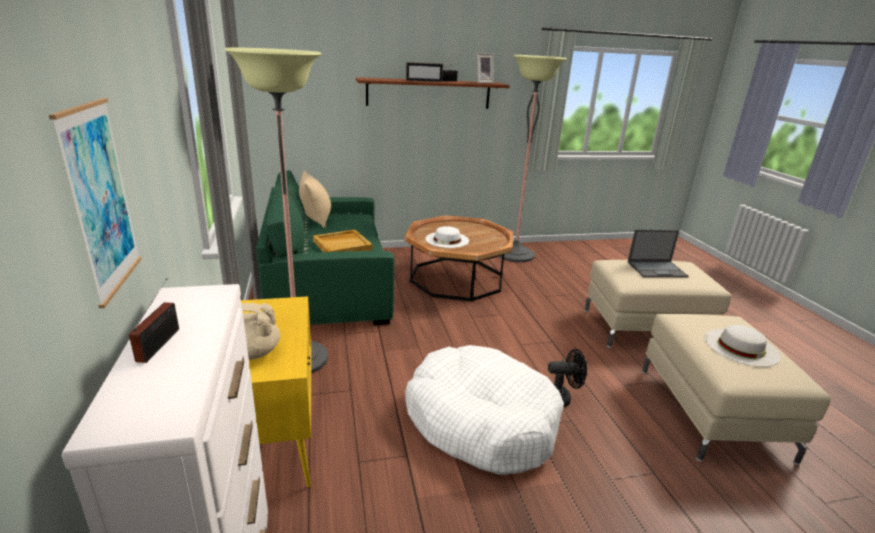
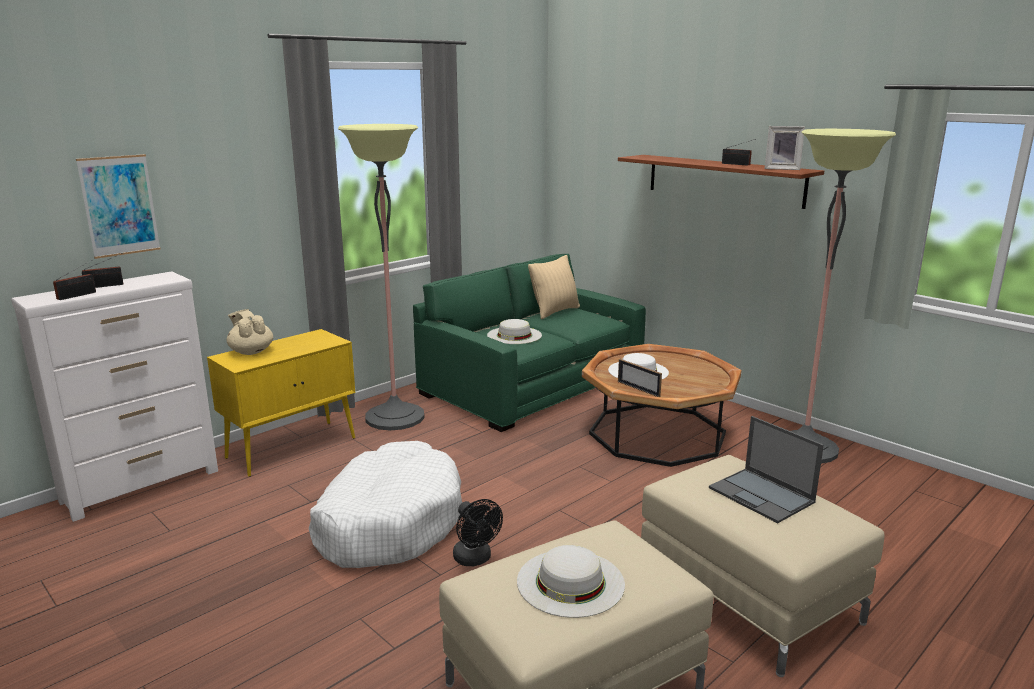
camera: 60 degrees right, 5 degrees down
(186, 372) = (79, 295): none -> radio
(342, 245) = (514, 335): beige tray -> white hat
(424, 81) = (694, 162): picture frame -> picture frame (638, 389)

